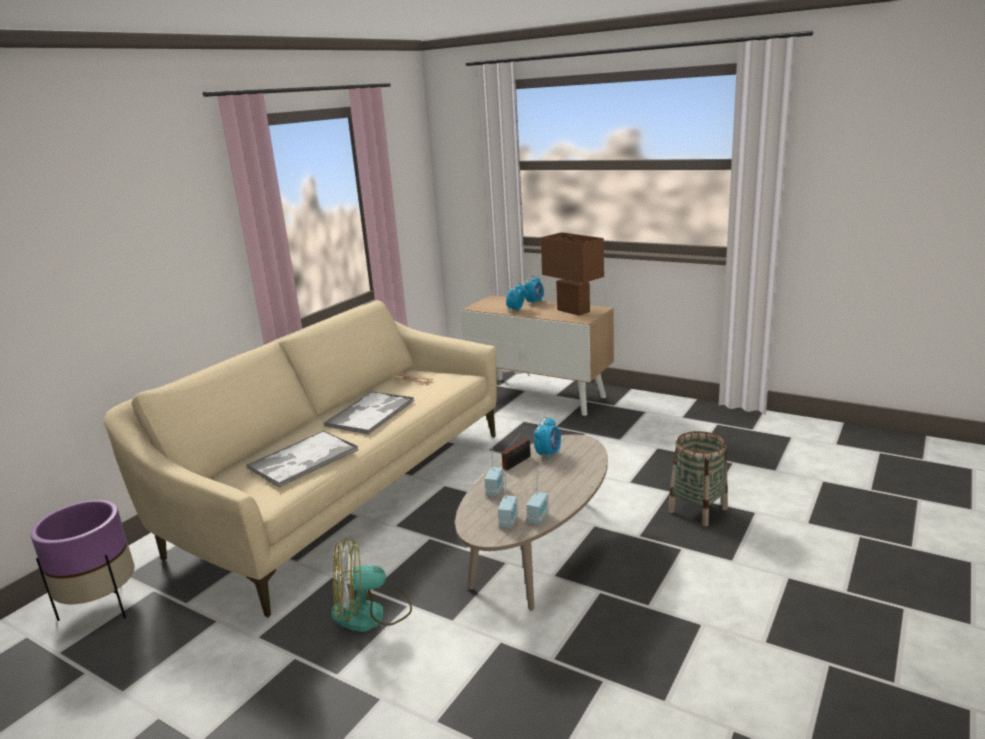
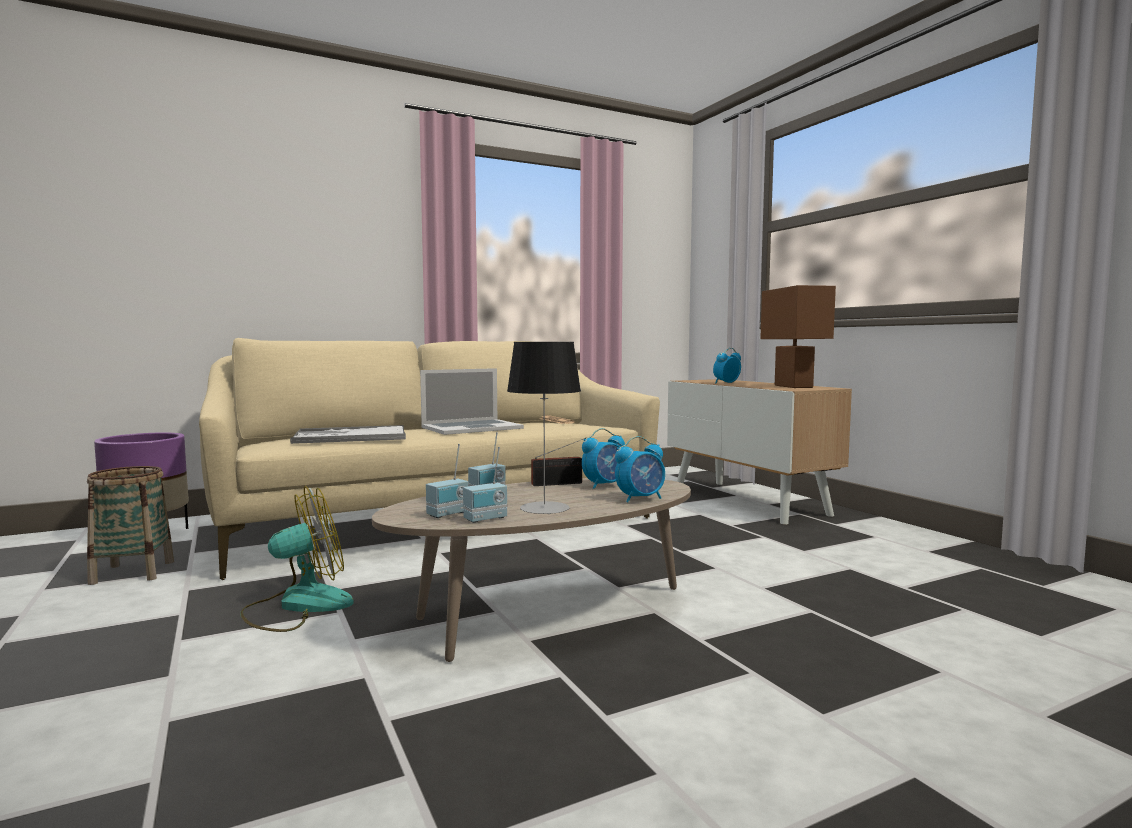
camera: 30 degrees right, 15 degrees down
(371, 413) = (471, 428): tray -> laptop
(371, 613) = (298, 606): fan -> fan turned 135 degrees clockwise
(534, 302) = (759, 382): alarm clock -> alarm clock (640, 499)
(552, 493) = (544, 508): none -> table lamp
(698, 510) = (835, 640): basket -> basket (133, 572)

